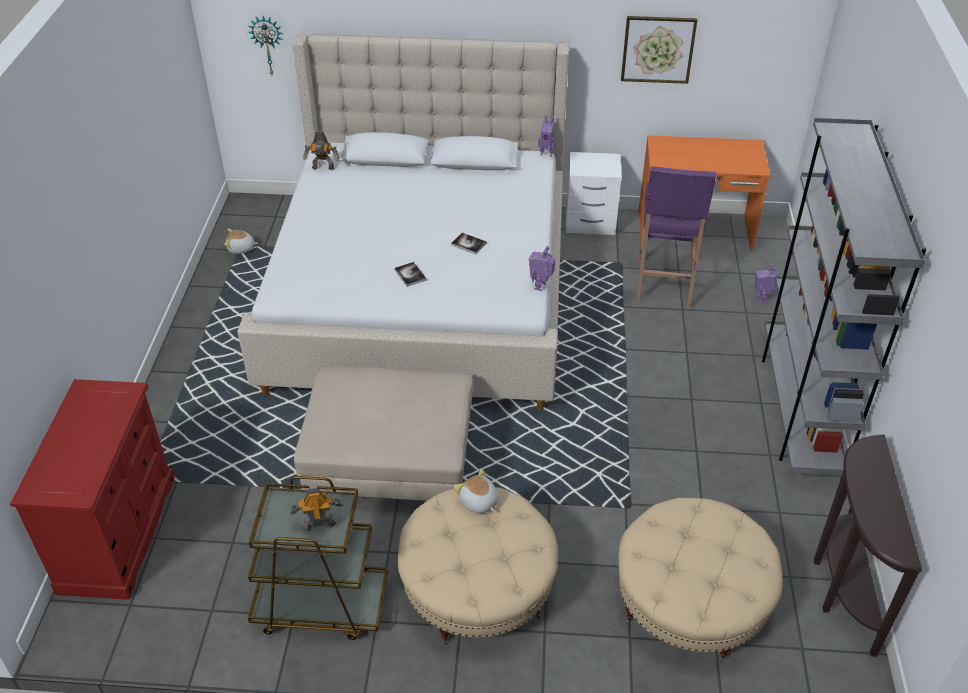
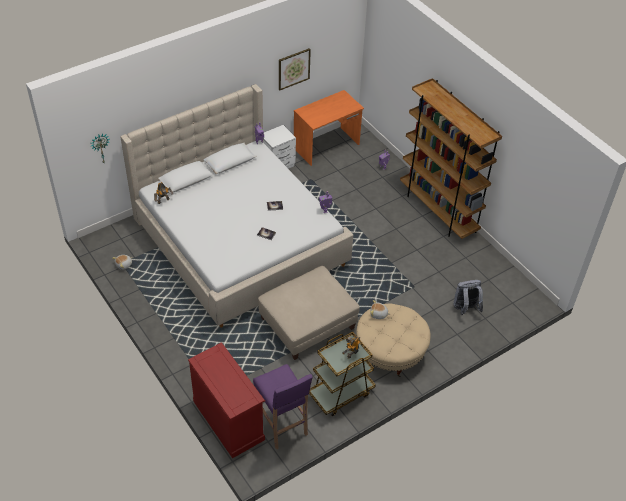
camera: 40 degrees left, 5 degrees up
(663, 285) = (338, 181): purple stool -> purple stool (281, 425)
(690, 602) = (465, 309): beige ottoman -> grey backpack
(799, 410) = (438, 211): grey bookcase -> brown bookcase
(841, 588) = (507, 273): brown console table -> none

